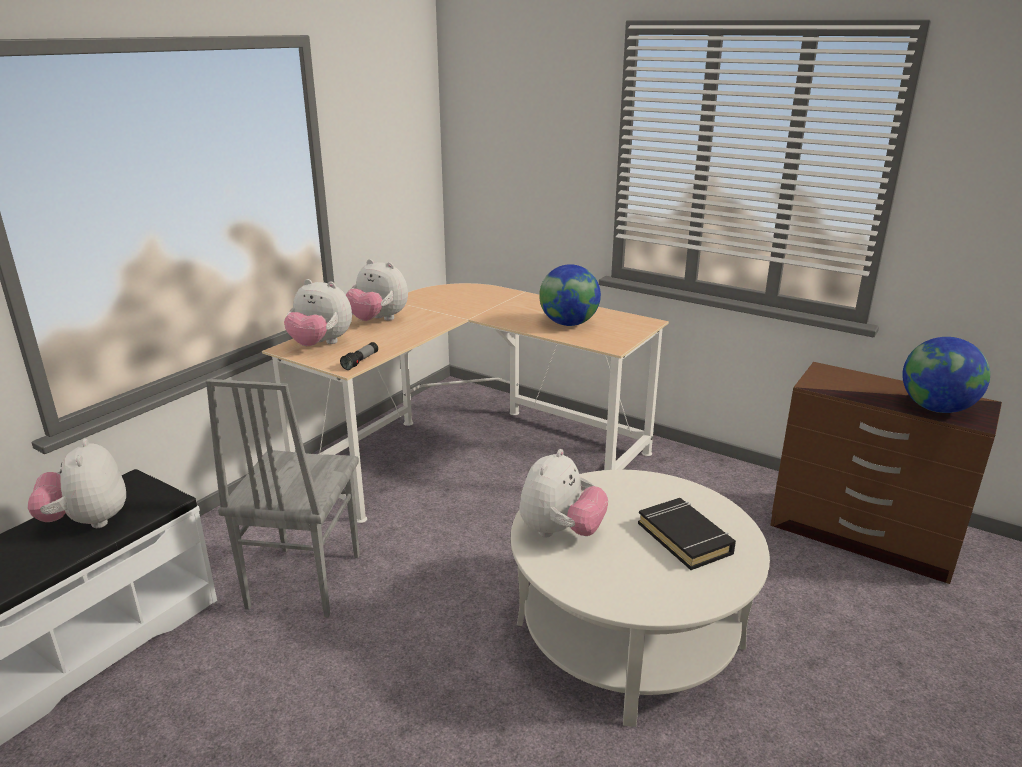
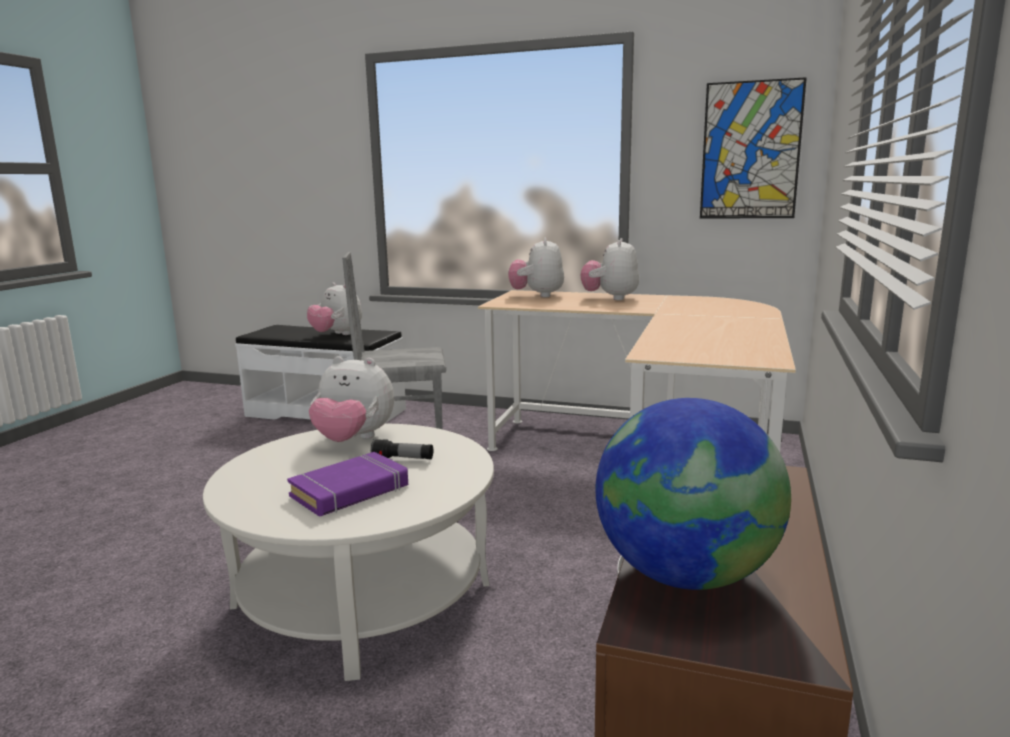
camera: 75 degrees right, 10 degrees down
(88, 521) = (337, 334): plush toy -> plush toy turned 105 degrees counterclockwise
(361, 361) = (512, 304): flashlight -> flashlight (403, 459)
(402, 153) = (750, 151): none -> picture
(568, 324) = (699, 337): globe -> none
(685, 538) = (350, 491): black book -> purple book

